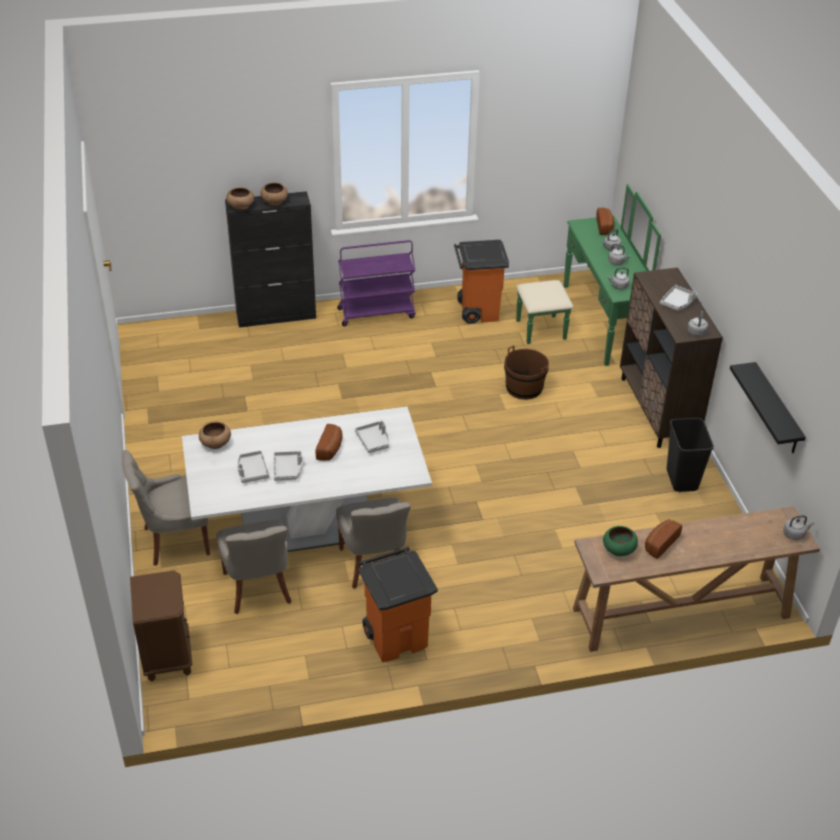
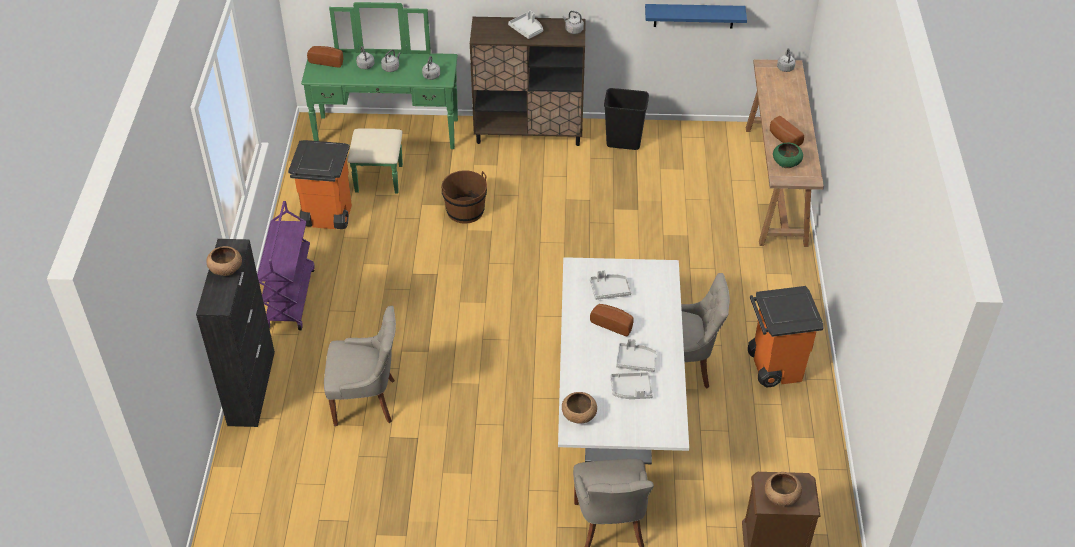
camera: 75 degrees left, 5 degrees up
(240, 206) = (220, 301): brown bowl -> brown bowl (781, 496)
(258, 589) = (695, 461): grey chair -> grey chair (366, 401)
(776, 410) = (694, 16): black shelf -> blue shelf

